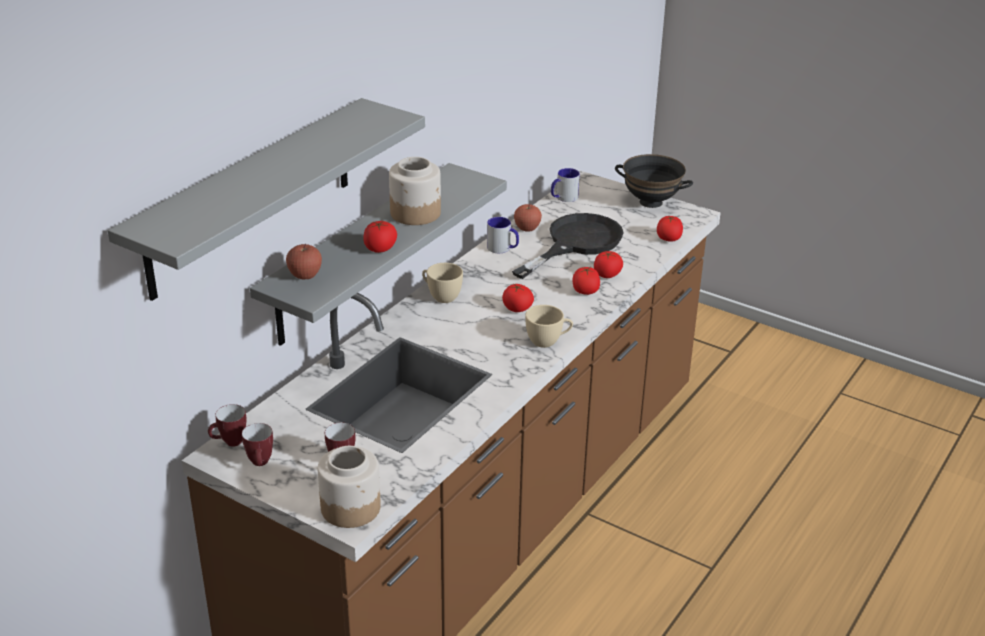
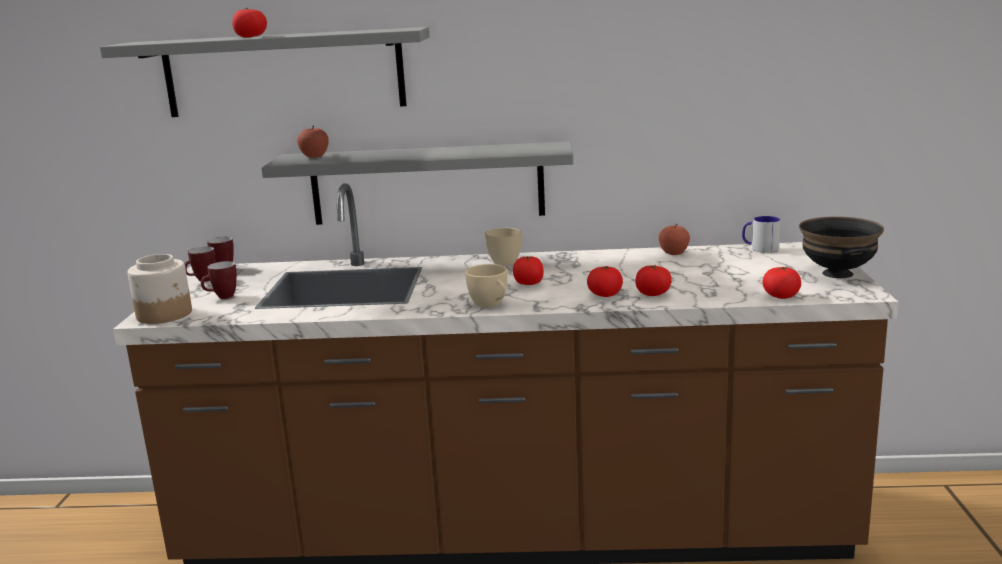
camera: 60 degrees right, 15 degrees down
(380, 248) = (385, 157): tomato -> tomato (251, 37)
(416, 213) = (460, 152): jar -> none
(503, 248) = (621, 256): mug -> none
(576, 243) = (686, 271): black frying pan -> none

